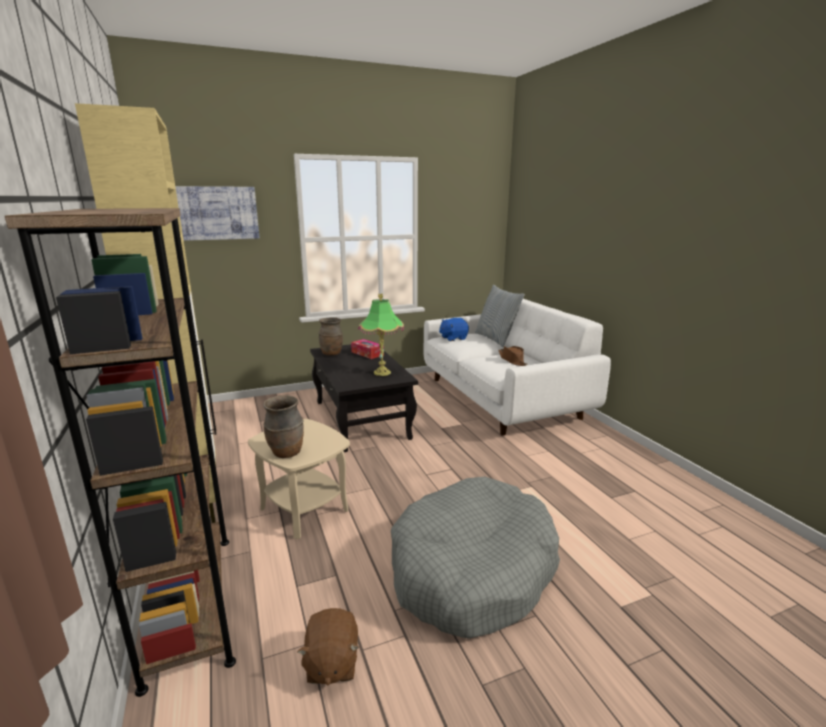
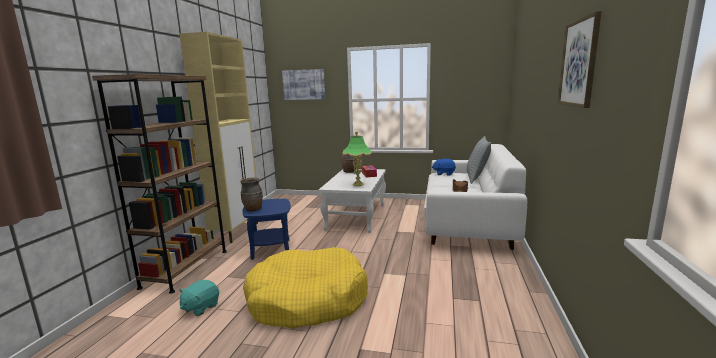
camera: 35 degrees right, 5 degrees down
(304, 510) = (271, 249): beige side table -> blue side table
(331, 663) = (200, 307): brown plush toy -> turquoise plush toy
(361, 419) = (356, 217): black coffee table -> white coffee table
(472, 569) = (307, 300): grey dog bed -> yellow dog bed
(743, 211) = (579, 63): none -> picture

